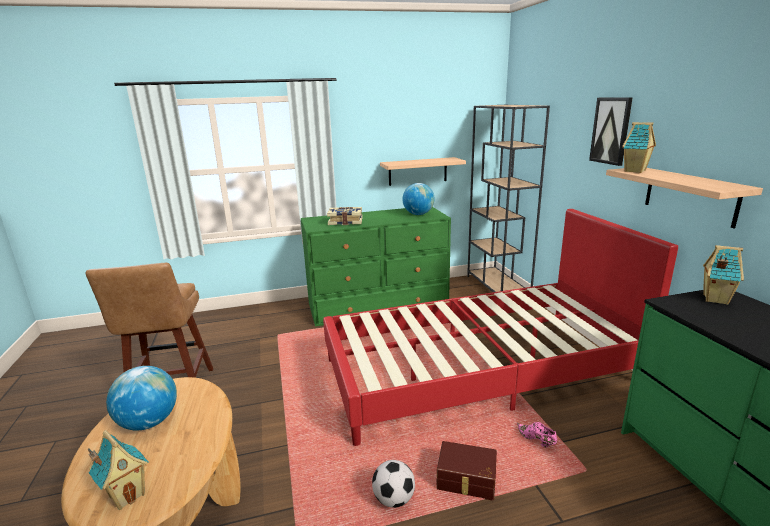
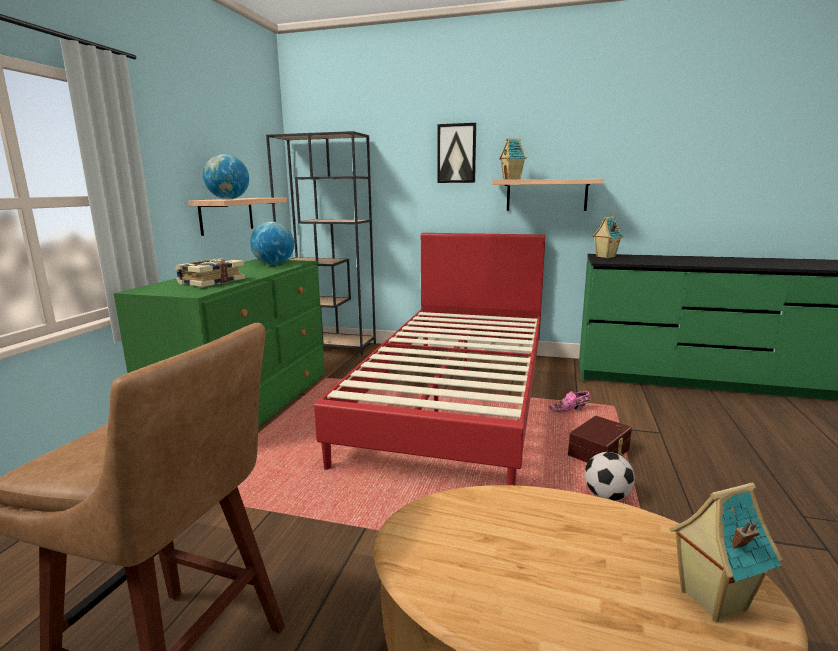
camera: 60 degrees left, 5 degrees down
(149, 422) = (514, 567): globe -> globe (228, 199)

